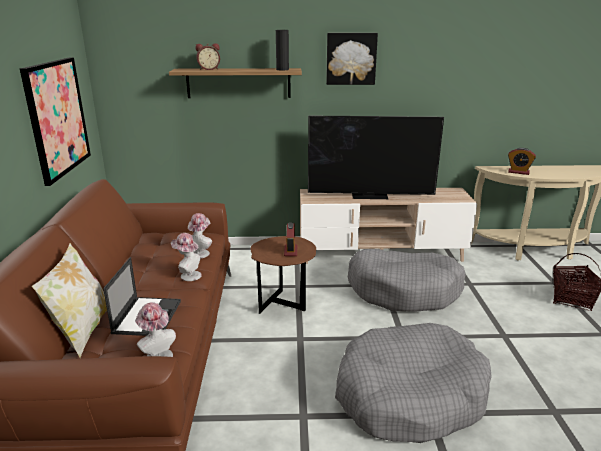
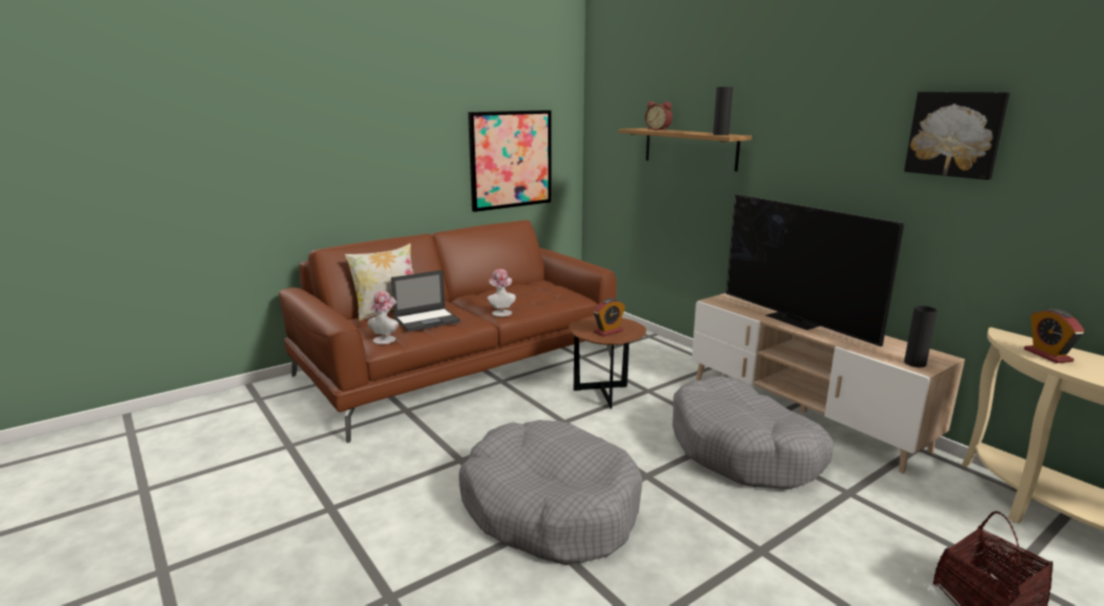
camera: 55 degrees right, 5 degrees down
(201, 253) = (543, 304): hat -> none
(351, 58) = (811, 127): picture -> picture (955, 134)
(458, 198) = (915, 363): none -> black vase

